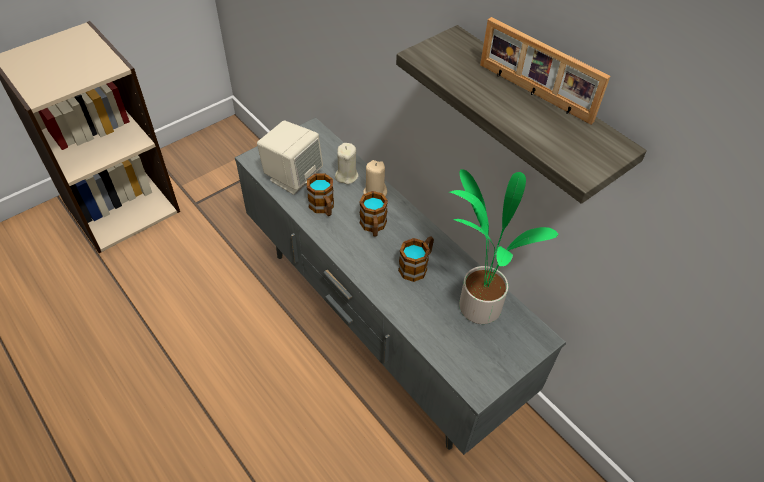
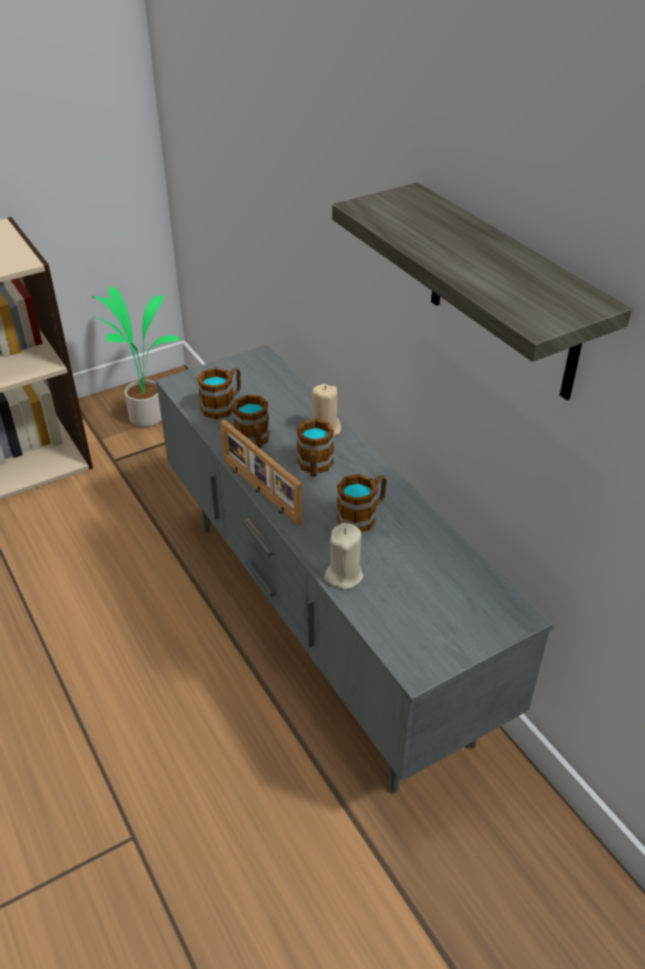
camera: 10 degrees right, 10 degrees down
(293, 177) = (223, 405): beige speaker -> mug
(346, 176) = (292, 409): beige candle -> beige candle (344, 575)
(478, 305) = (437, 568): potted plant -> potted plant (146, 416)
(533, 93) = (495, 247): picture frame -> picture frame (259, 491)

